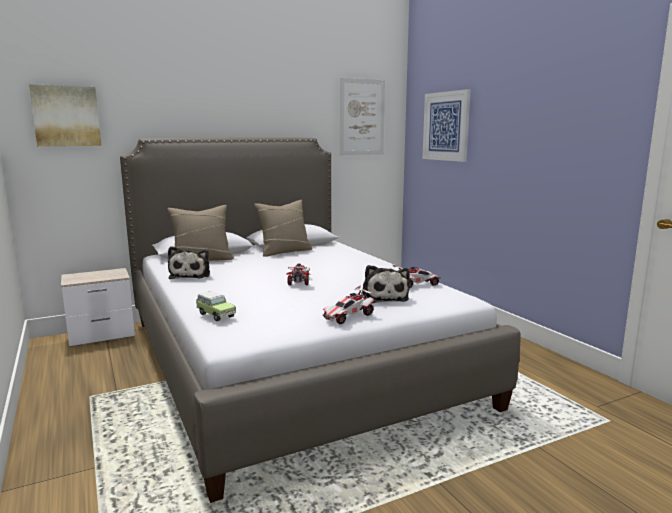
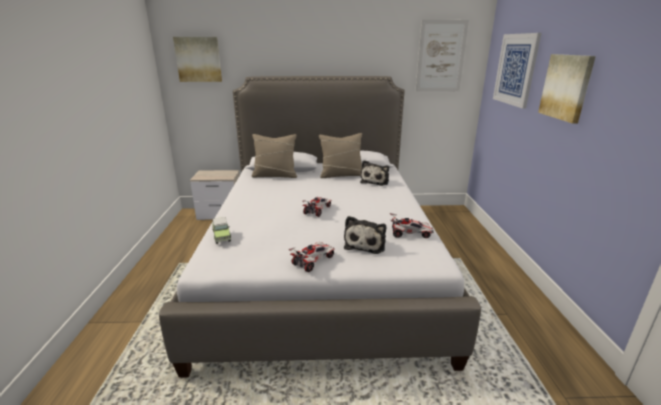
camera: 25 degrees right, 10 degrees up
(191, 275) = (252, 190): plush toy -> plush toy (375, 181)
(348, 317) = (313, 261): toy car -> toy car turned 150 degrees clockwise
(509, 134) = (566, 87): none -> picture

